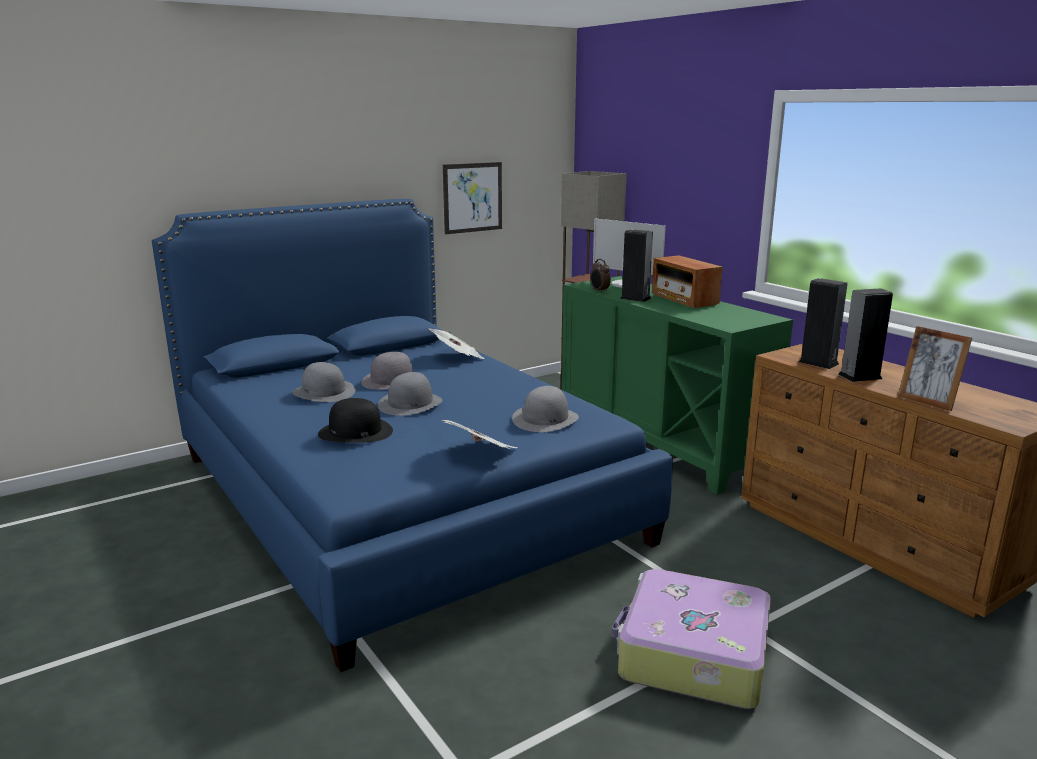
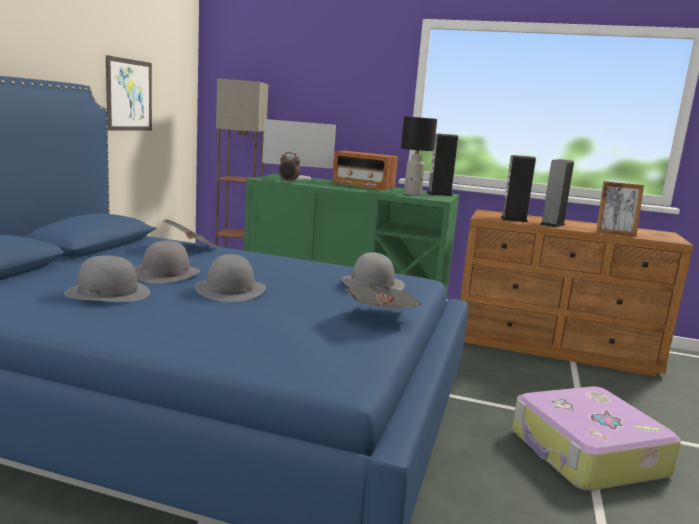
camera: 40 degrees left, 5 degrees down
(355, 432) = (232, 322): black hat -> none
(635, 298) = (328, 185): speaker -> speaker (439, 194)
(714, 317) = (412, 194): none -> black table lamp

